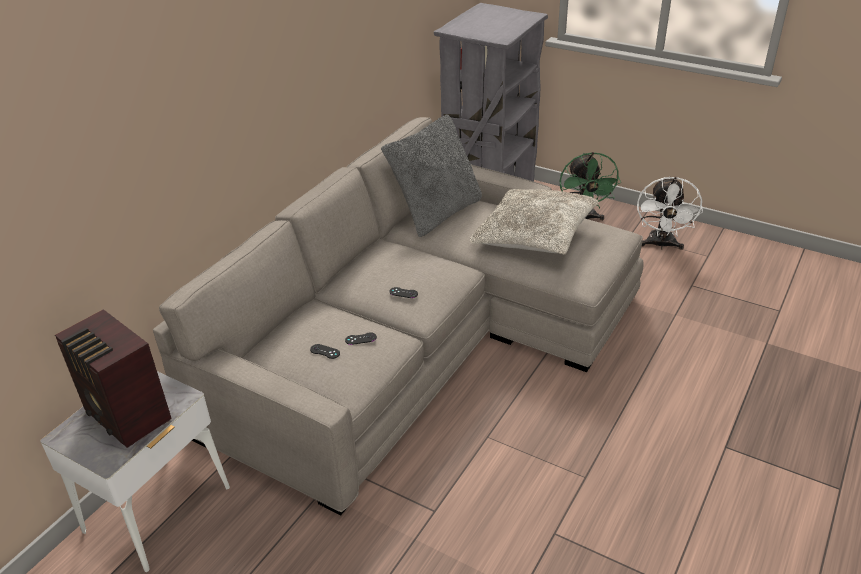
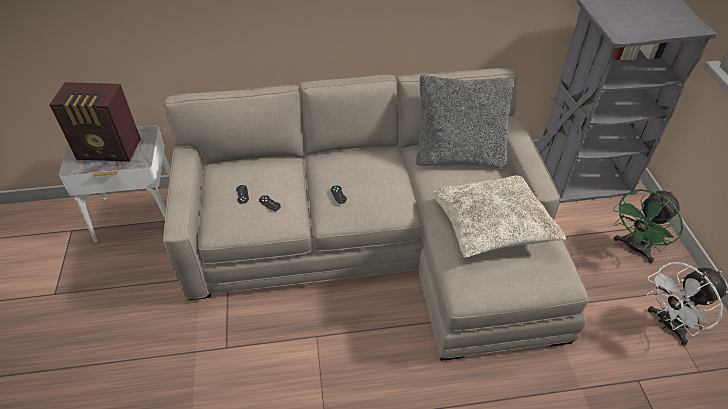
camera: 50 degrees right, 10 degrees up
(127, 417) = (110, 150): radio -> radio turned 90 degrees counterclockwise

